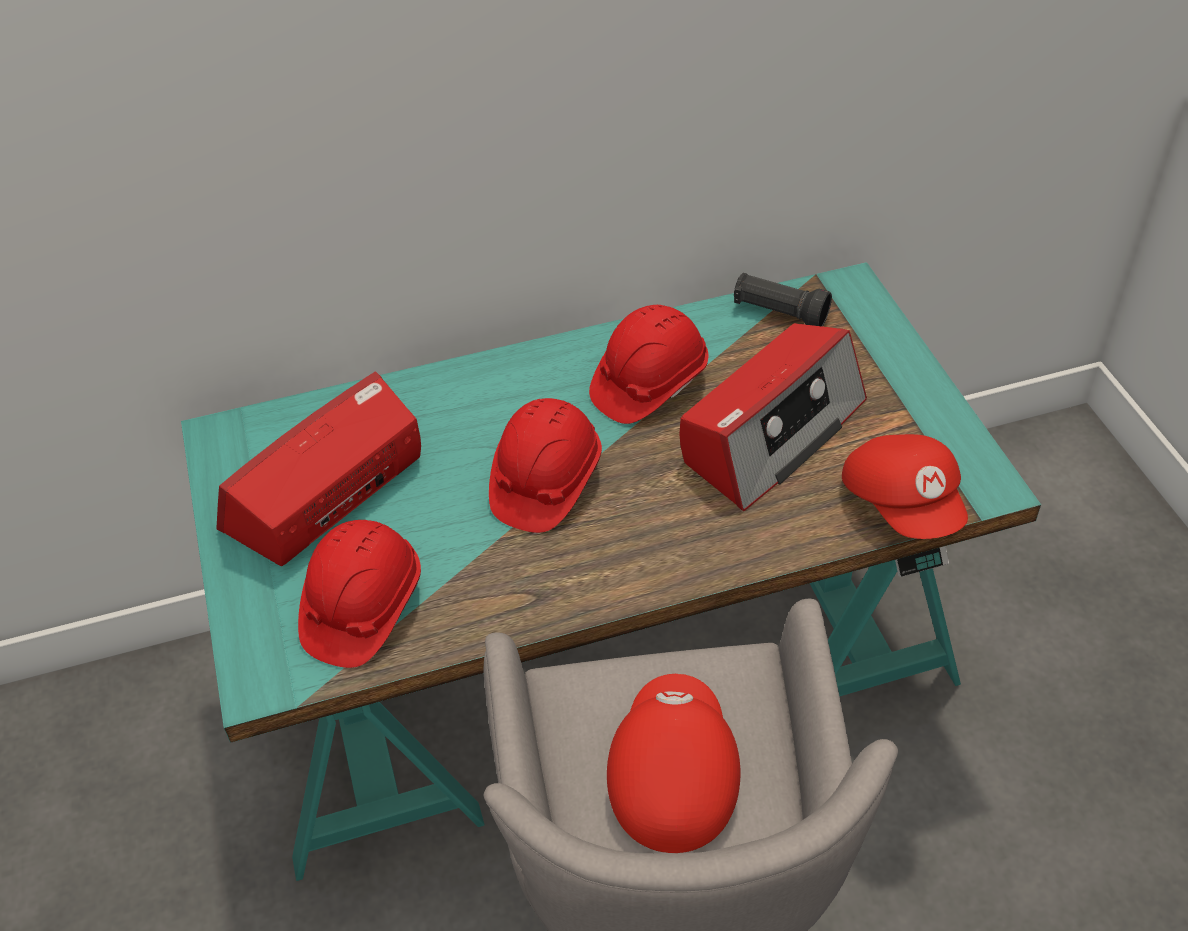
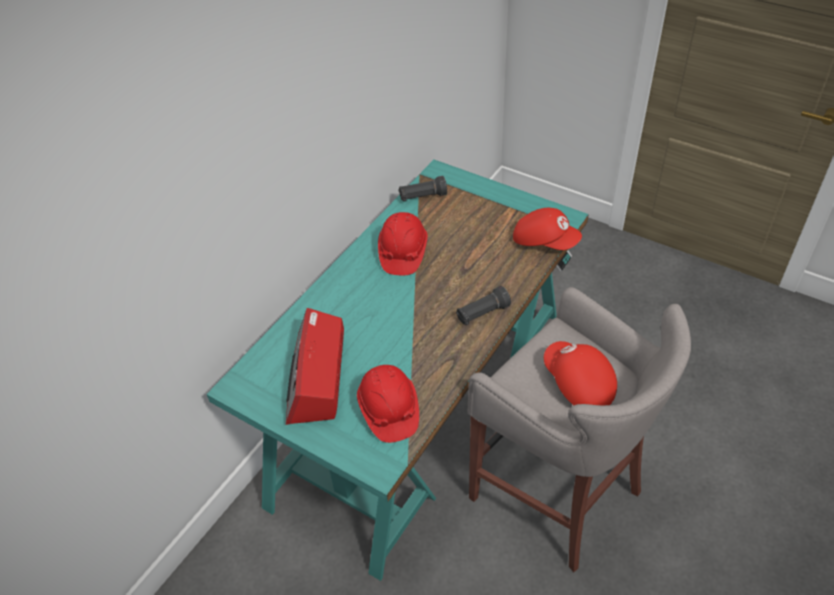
camera: 40 degrees left, 0 degrees up
(545, 482) = (405, 315): red hard hat -> none
(661, 556) = (482, 313): none -> black flashlight
(770, 433) = (470, 244): radio -> none

